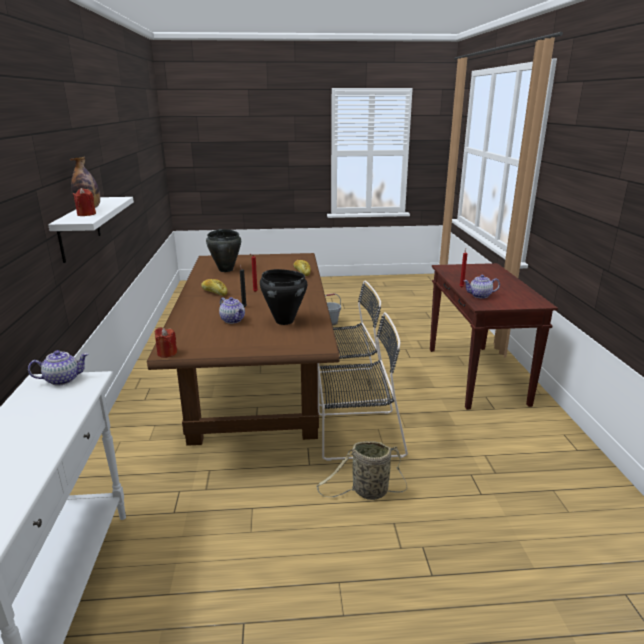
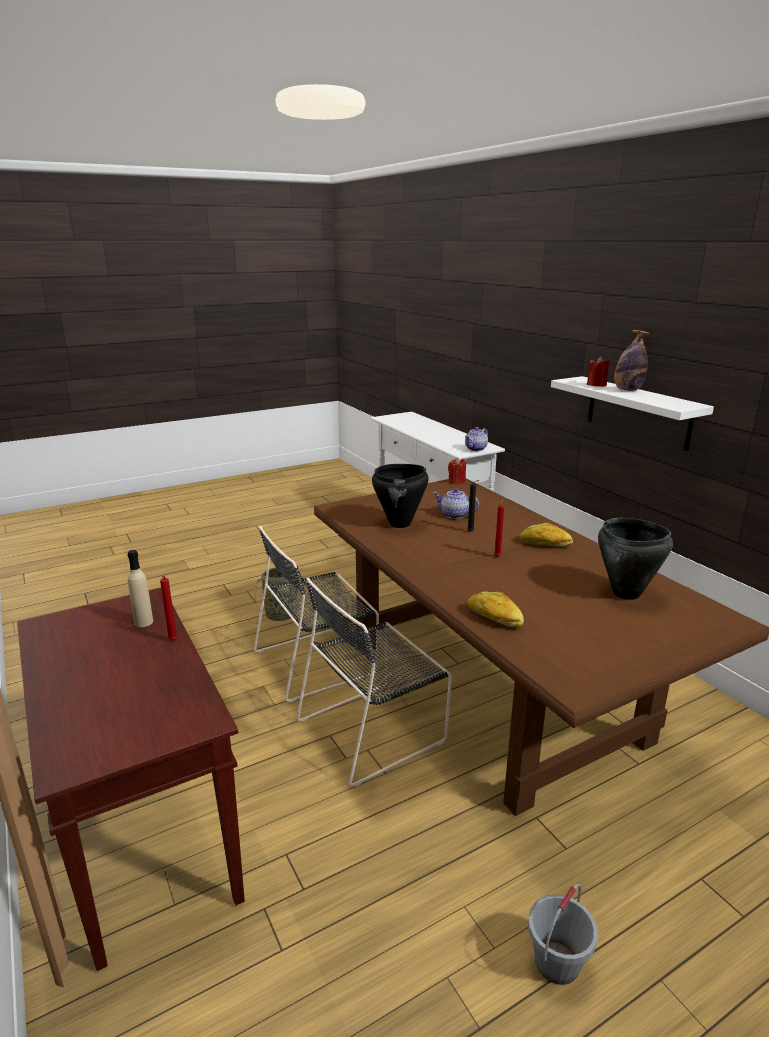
camera: 155 degrees right, 0 degrees up
(480, 296) = (144, 622): teapot -> beige bottle

